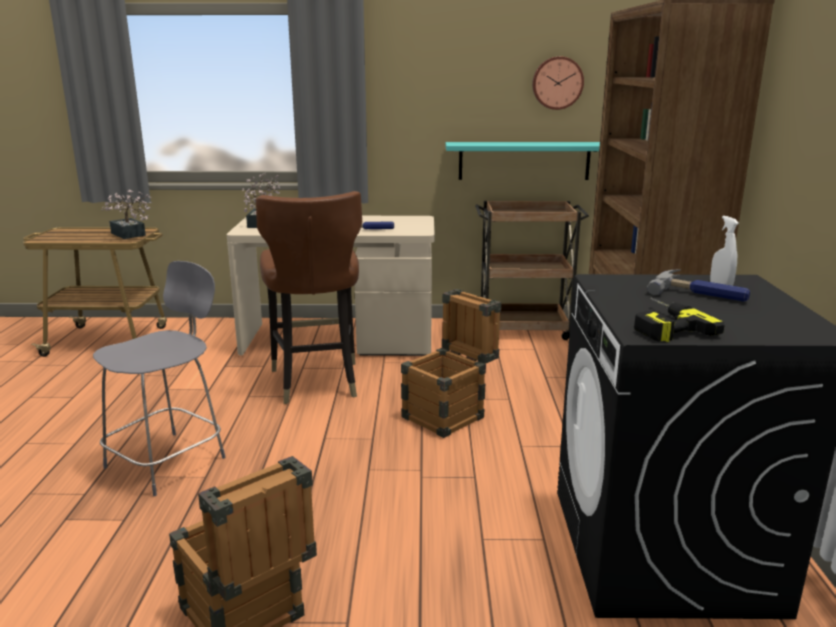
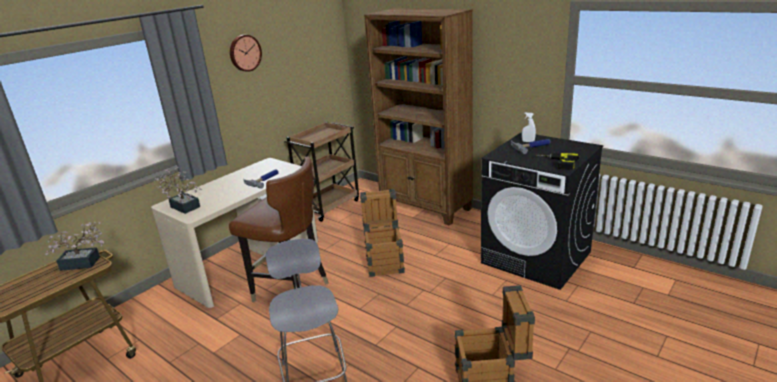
camera: 50 degrees left, 5 degrees up
(524, 160) = (299, 105): turquoise shelf -> none
(557, 83) = (306, 53): wall clock -> wall clock (244, 53)

